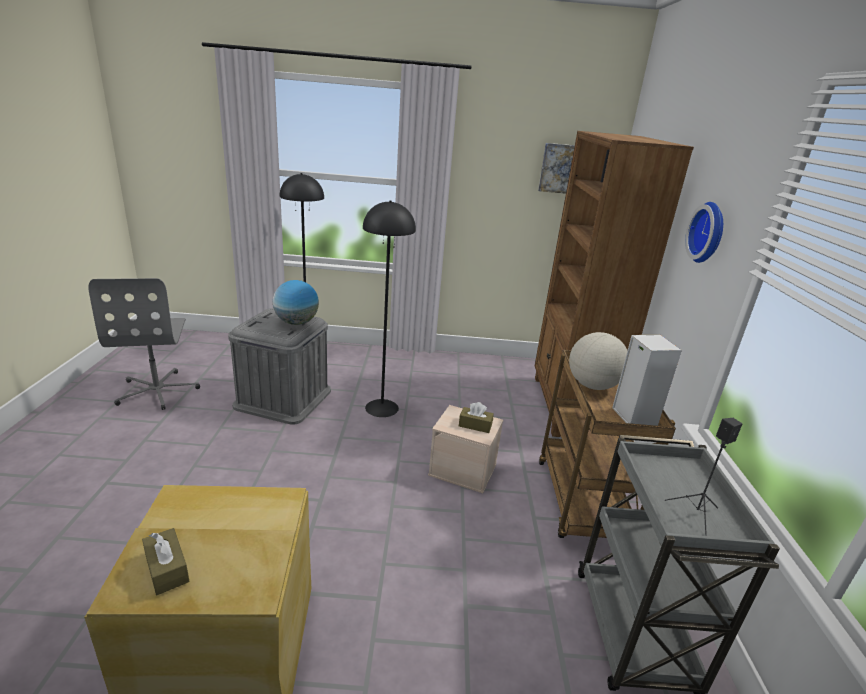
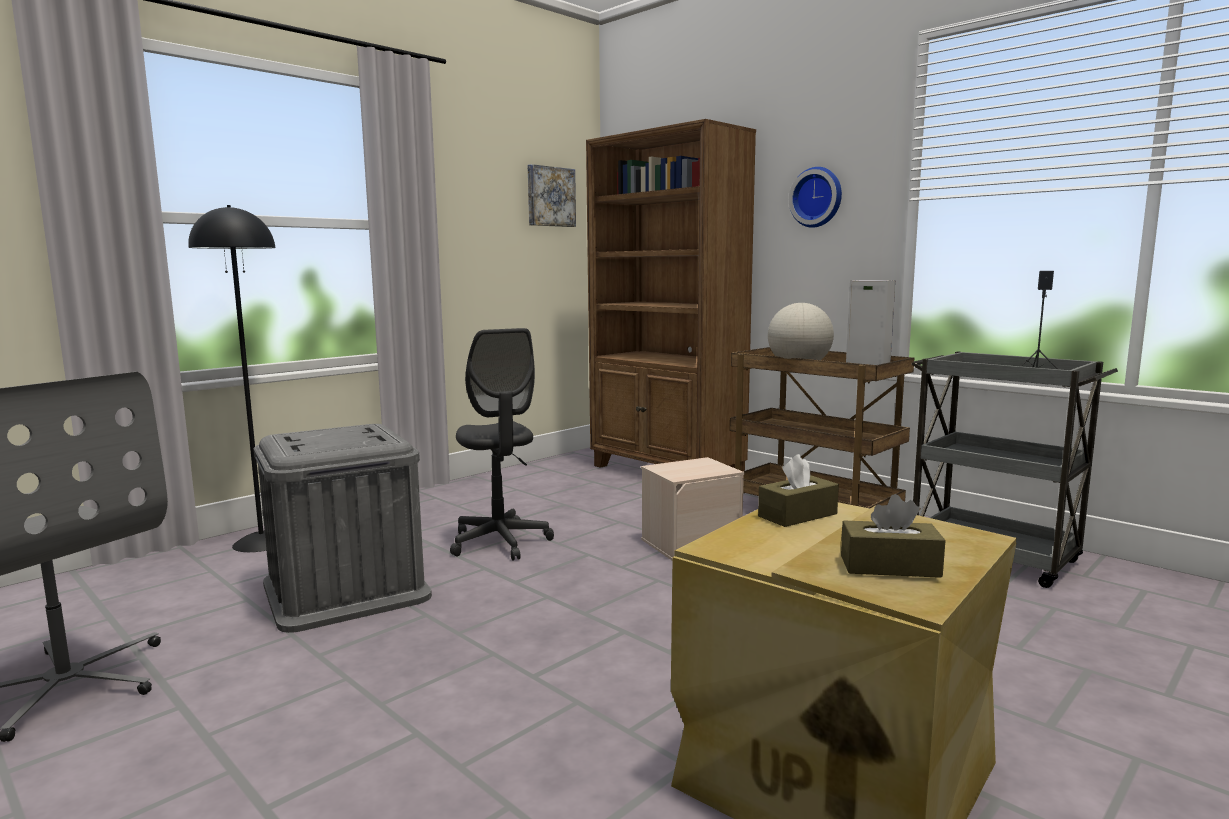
camera: 45 degrees left, 15 degrees down
(296, 323) = (360, 431): globe -> none
(381, 408) = (500, 542): black floor lamp -> grey office chair
(475, 425) = (699, 467): brown tissue box -> brown tissue box (797, 515)

